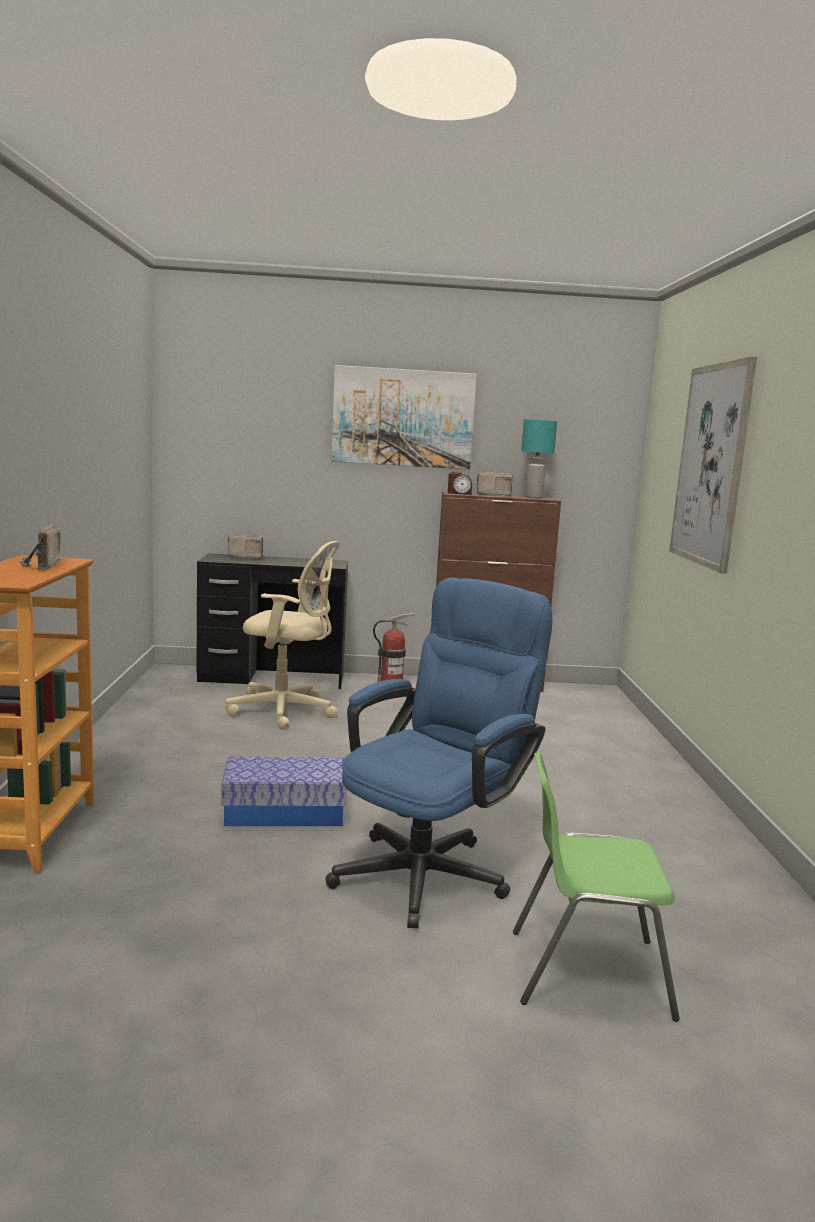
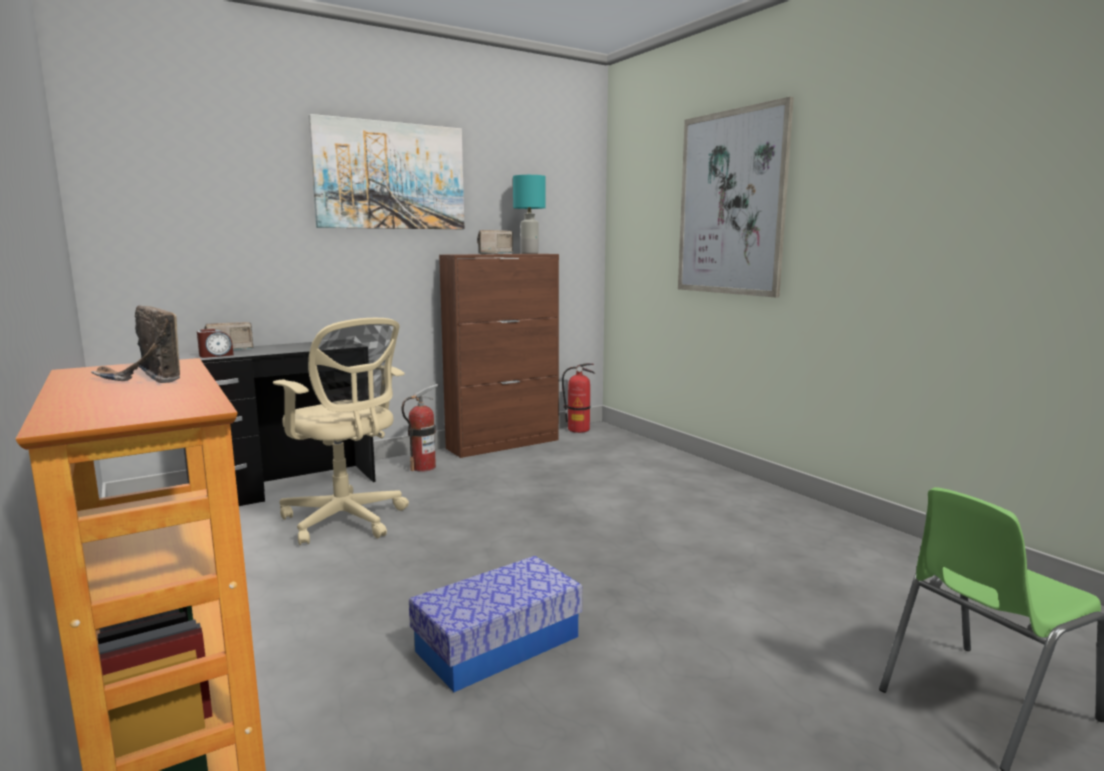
camera: 30 degrees left, 0 degrees up
(286, 711) = (347, 521): beige office chair -> beige office chair turned 60 degrees clockwise
(431, 869) = (723, 652): blue office chair -> none
(459, 493) = (462, 254): alarm clock -> alarm clock (216, 355)
(578, 687) = (578, 430): none -> fire extinguisher

